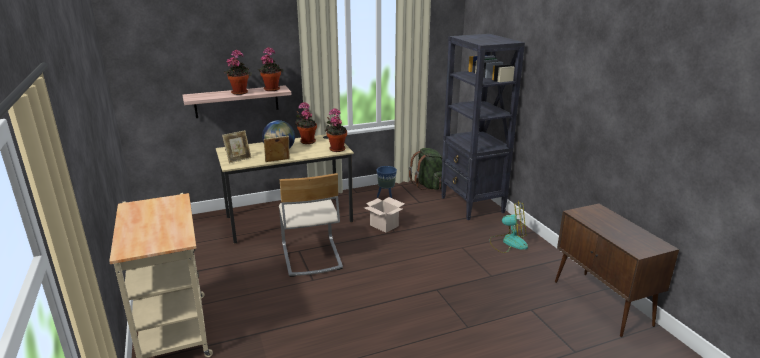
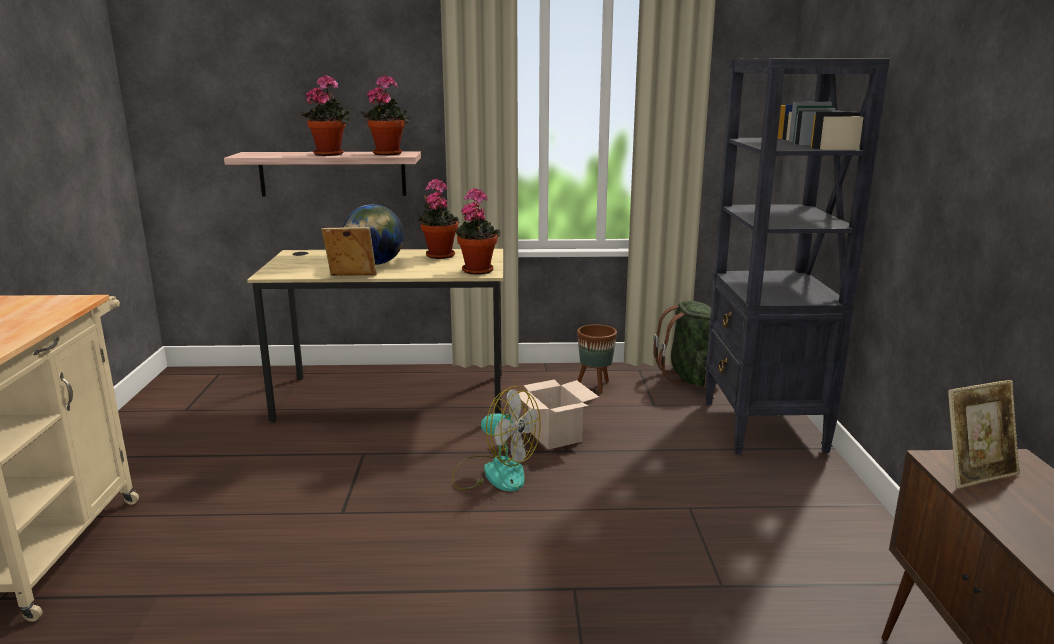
camera: 20 degrees right, 5 degrees down
(238, 159) = (294, 267): picture frame -> picture frame (975, 474)
(310, 256) = (375, 468): beige chair -> none
(386, 197) = (595, 386): blue planter -> brown planter
(508, 242) = (806, 517): fan -> fan (494, 472)

